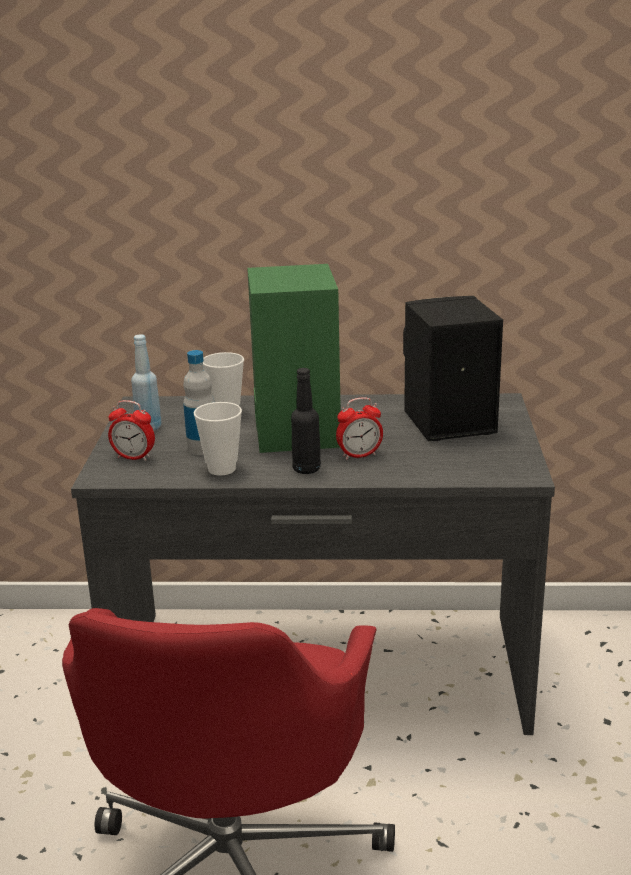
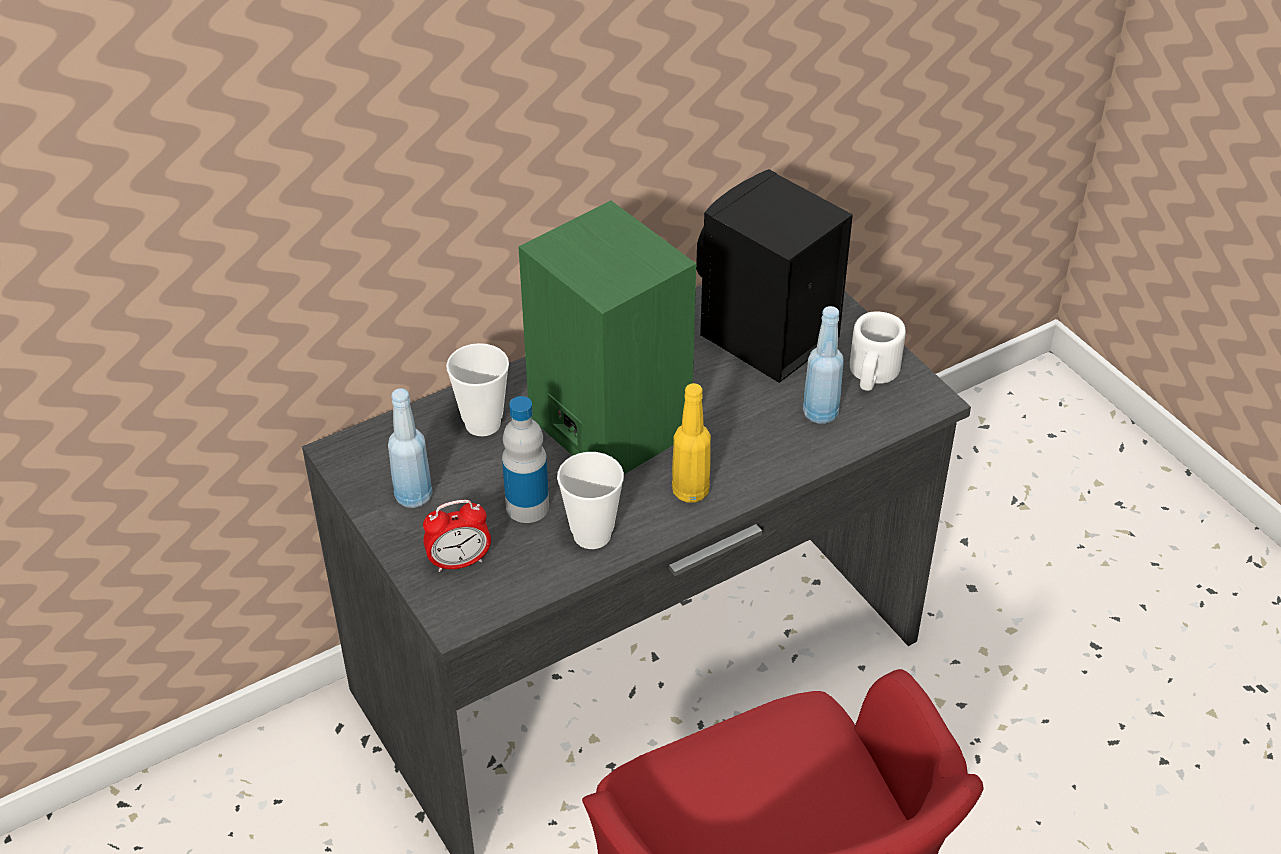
camera: 35 degrees left, 20 degrees up
(306, 469) = (690, 491): black bottle -> yellow bottle
(359, 455) = (726, 440): alarm clock -> none
(439, 461) = (820, 413): none -> blue bottle
(499, 454) = (872, 374): none -> white mug

